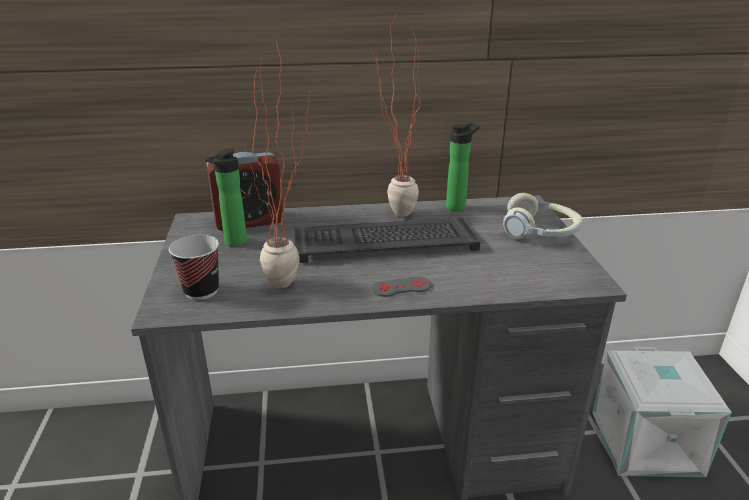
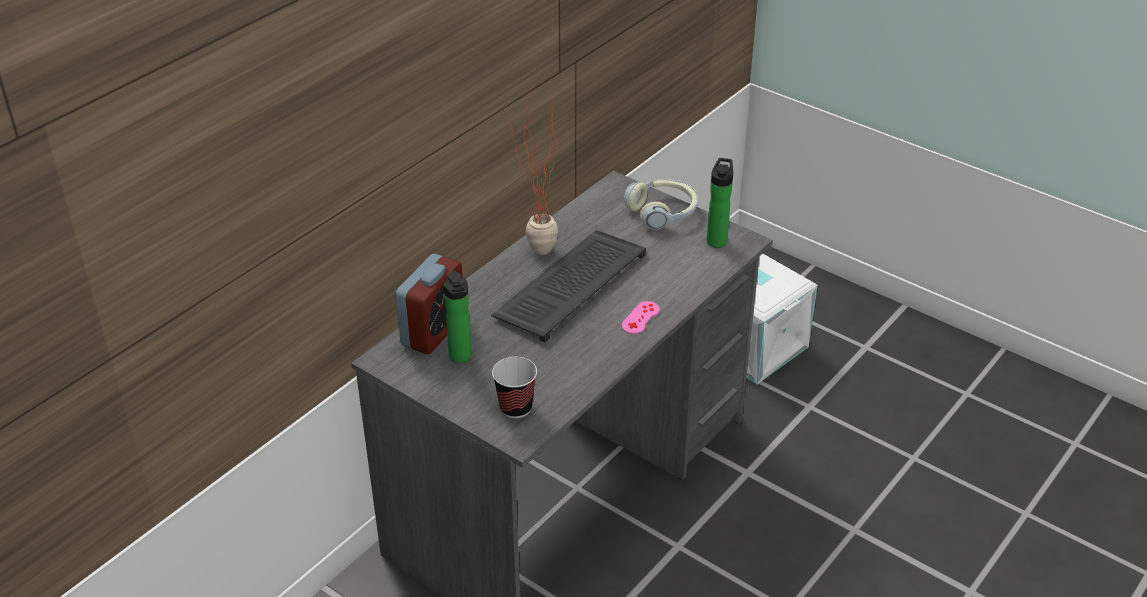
camera: 45 degrees left, 10 degrees up
(292, 286) = (571, 363): potted plant -> none
(401, 287) = (640, 318): grey game controller -> pink game controller
(458, 206) = (572, 218): bottle -> bottle (717, 239)

